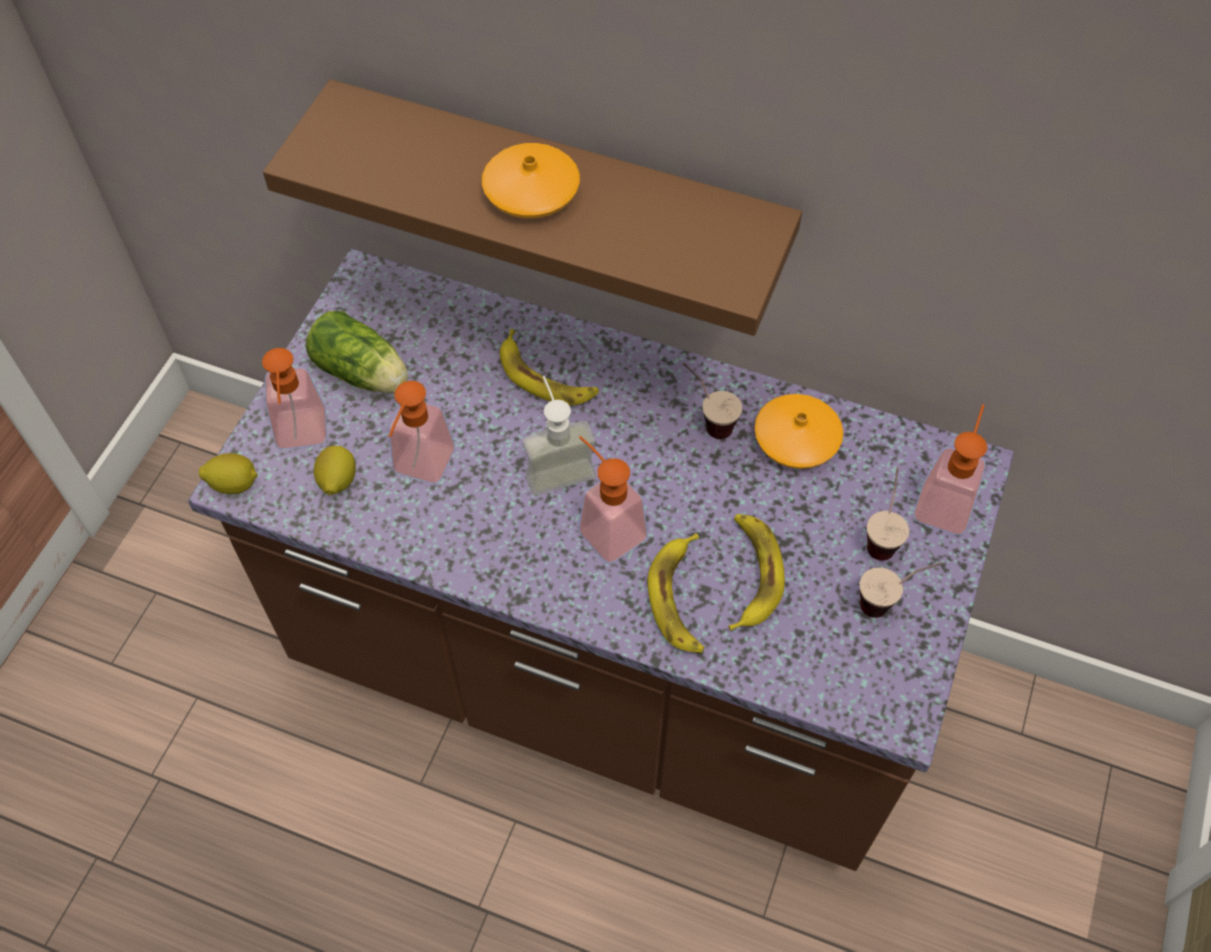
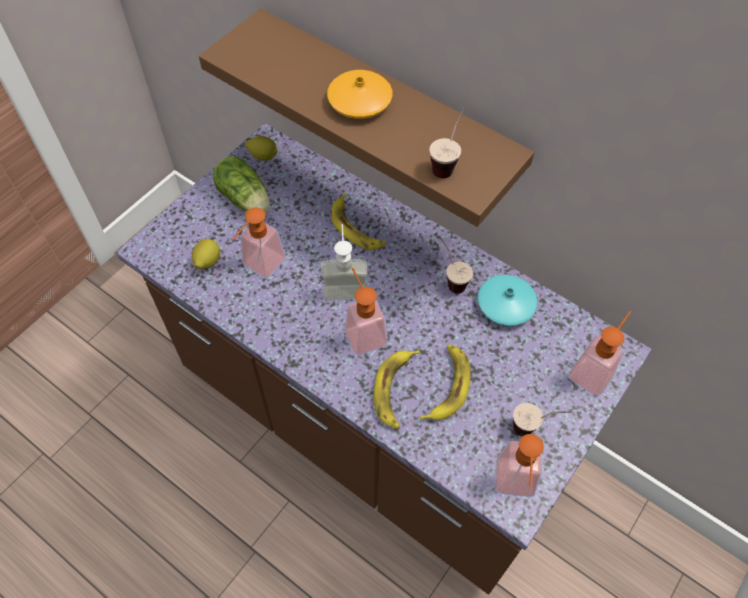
camera: 15 degrees right, 0 degrees up
(234, 484) = (146, 248): lemon -> lemon (263, 156)
(302, 438) = (195, 230): soap dispenser -> soap dispenser (514, 486)
(796, 439) = (505, 305): orange vase -> turquoise vase
(882, 534) = (543, 381): cup -> cup (447, 162)

